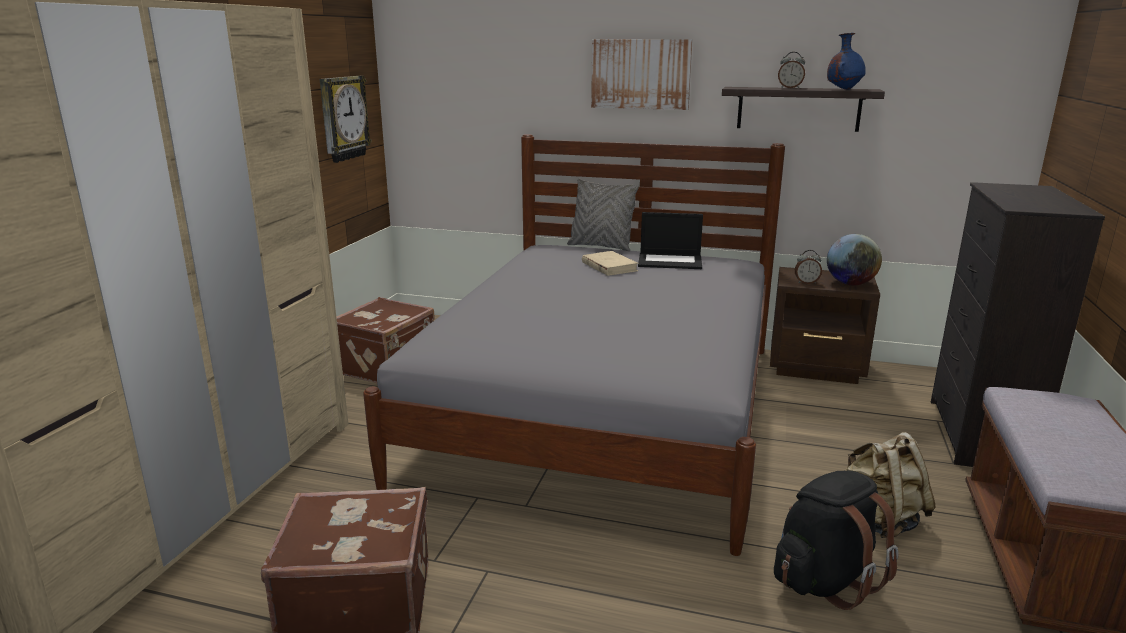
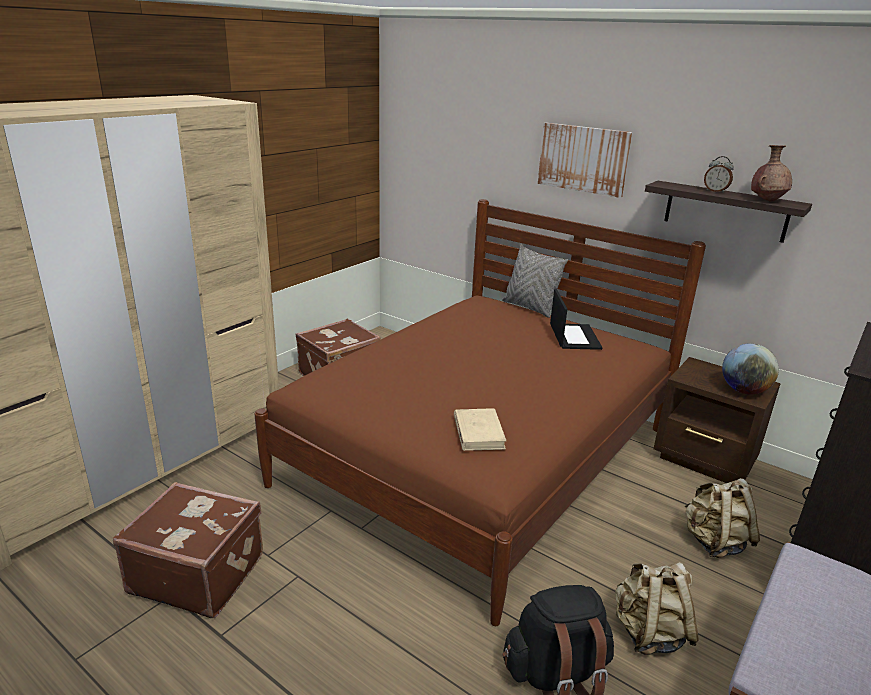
camera: 20 degrees right, 5 degrees up
(343, 118) = (336, 171): wall clock -> none
(603, 409) = (480, 456): grey bed -> brown bed
(609, 266) = (514, 333): beige book -> beige book (478, 432)
(670, 261) = (573, 336): laptop -> laptop turned 120 degrees counterclockwise
(806, 282) = (699, 380): alarm clock -> none
(843, 89) = (767, 200): blue vase -> brown vase
(875, 432) = (714, 542): none -> beige backpack

